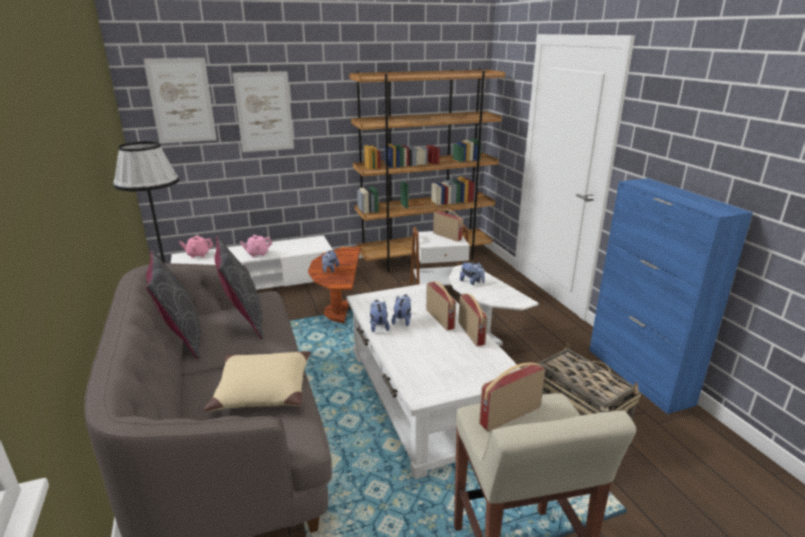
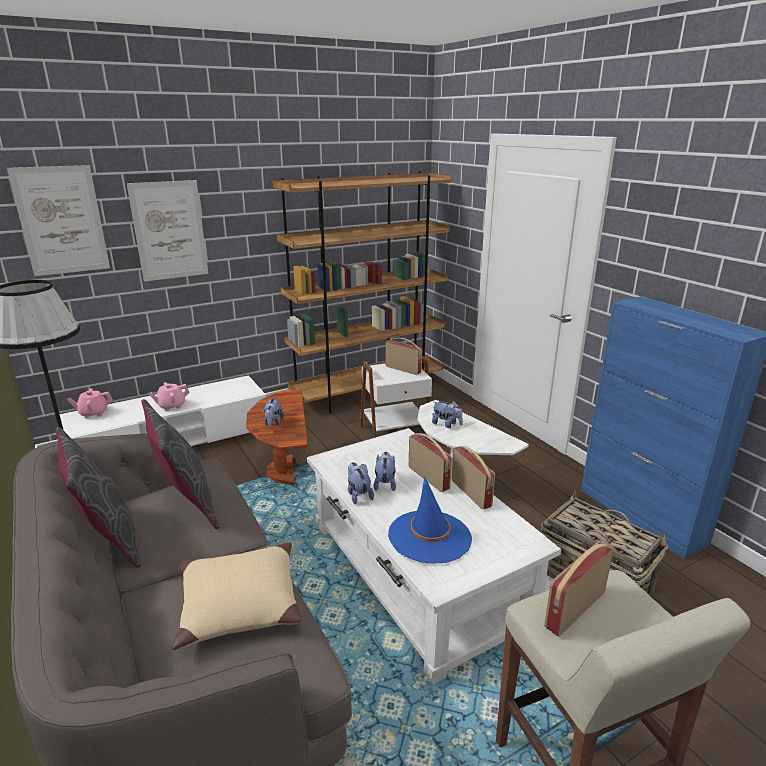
camera: 10 degrees left, 0 degrees up
(425, 361) = (429, 536): none -> blue hat

